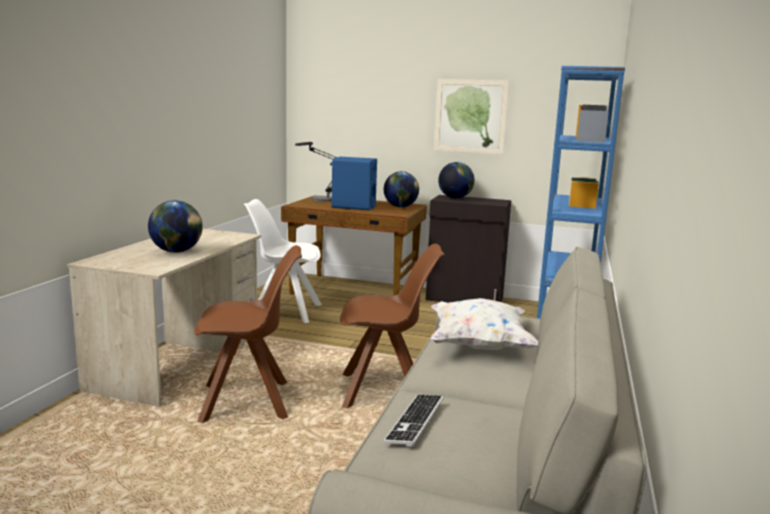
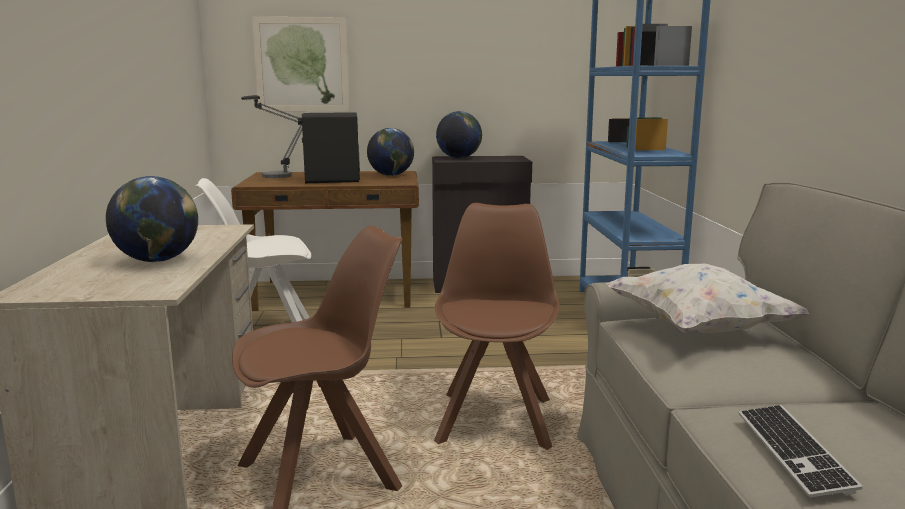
camera: 20 degrees left, 0 degrees up
(353, 207) = (332, 180): blue speaker -> black speaker
(385, 391) = (496, 418): brown chair -> brown chair turned 60 degrees counterclockwise
(470, 116) = (465, 53): picture -> picture (301, 65)

